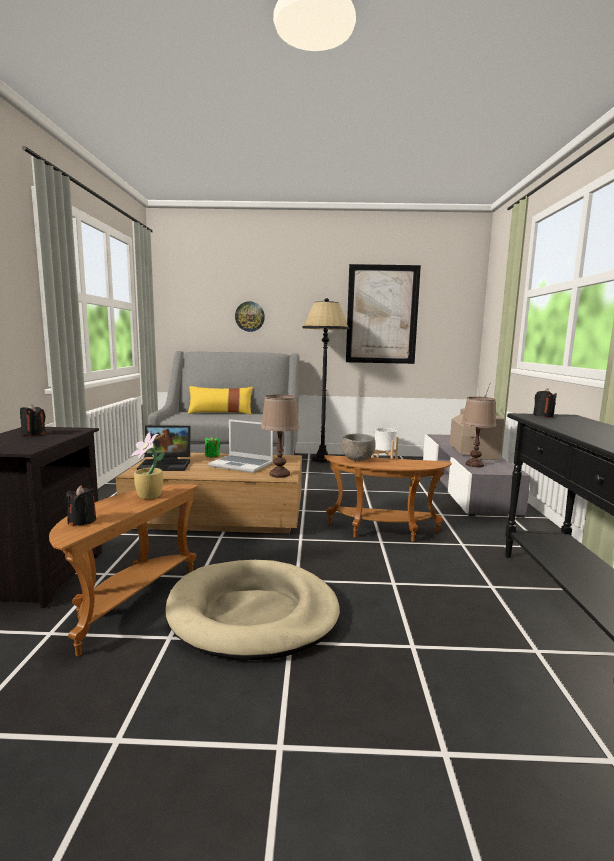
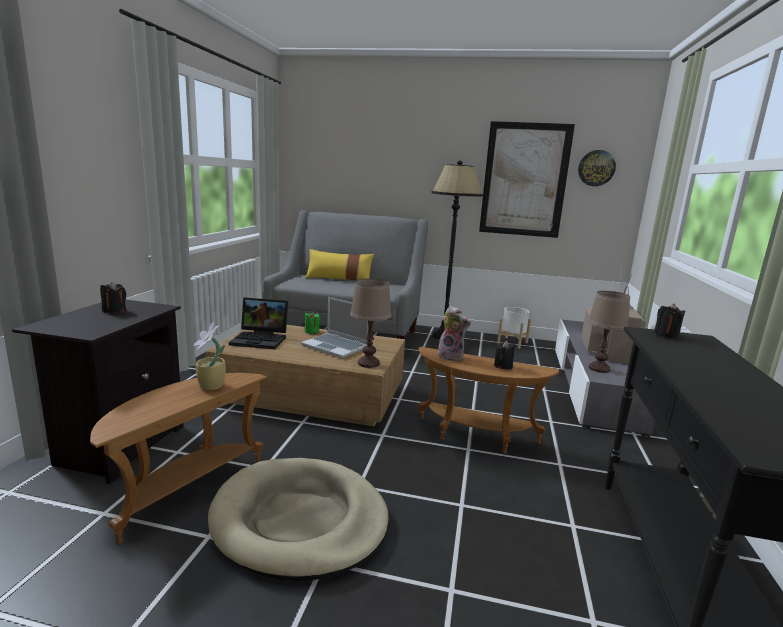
camera: 10 degrees right, 5 degrees up
(82, 521) = (132, 413): black candle -> black candle (503, 366)
(250, 316) = (378, 176): wall clock -> wall clock (596, 168)
(357, 459) = (451, 357): grey bowl -> plush toy

